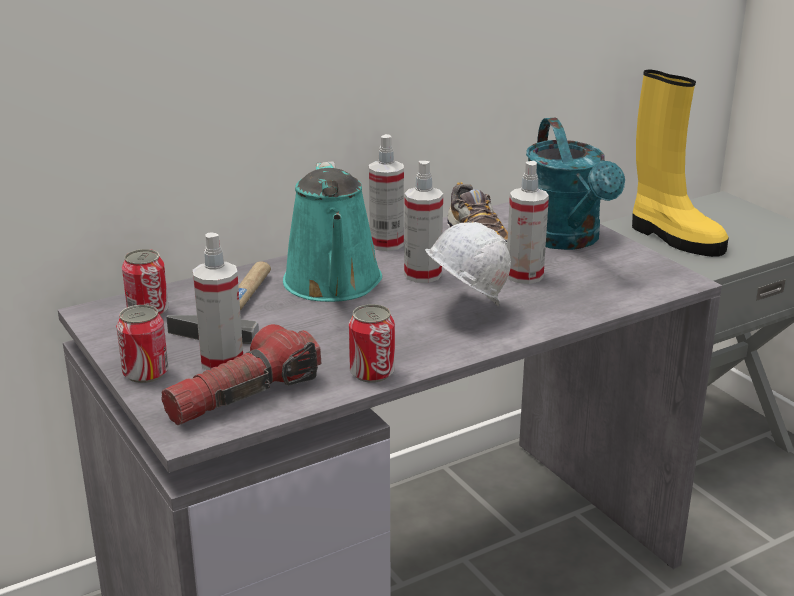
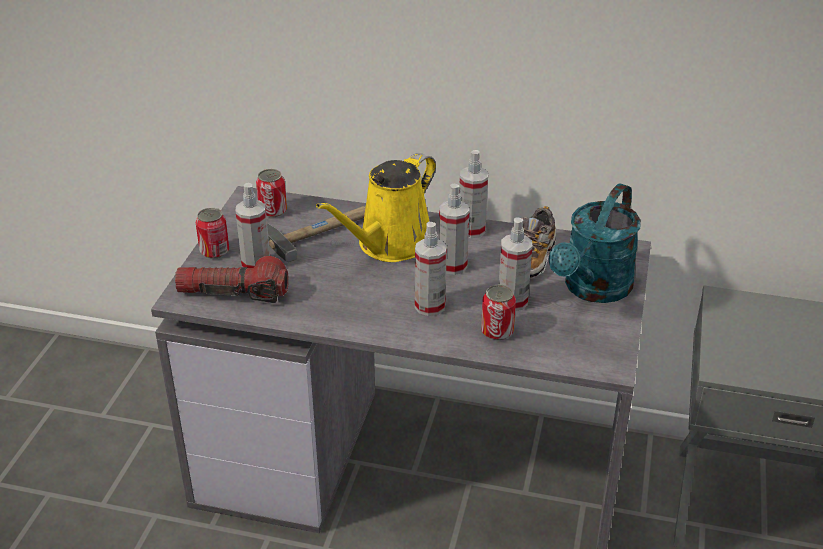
camera: 45 degrees right, 10 degrees up
(333, 285) = (390, 245): turquoise watering can -> yellow watering can
(372, 373) = (312, 317): can -> can (497, 331)
(464, 311) = (430, 306): white hard hat -> spray bottle
(673, 238) = (750, 330): yellow boot -> none

